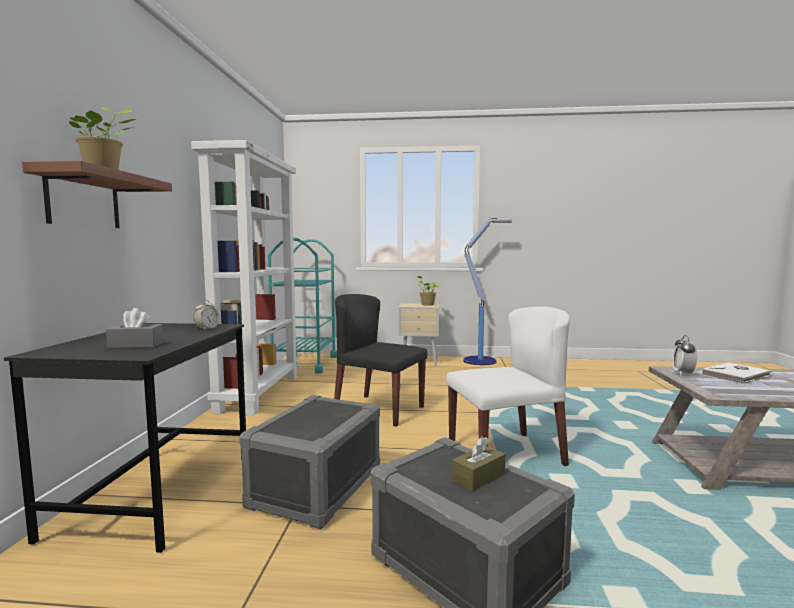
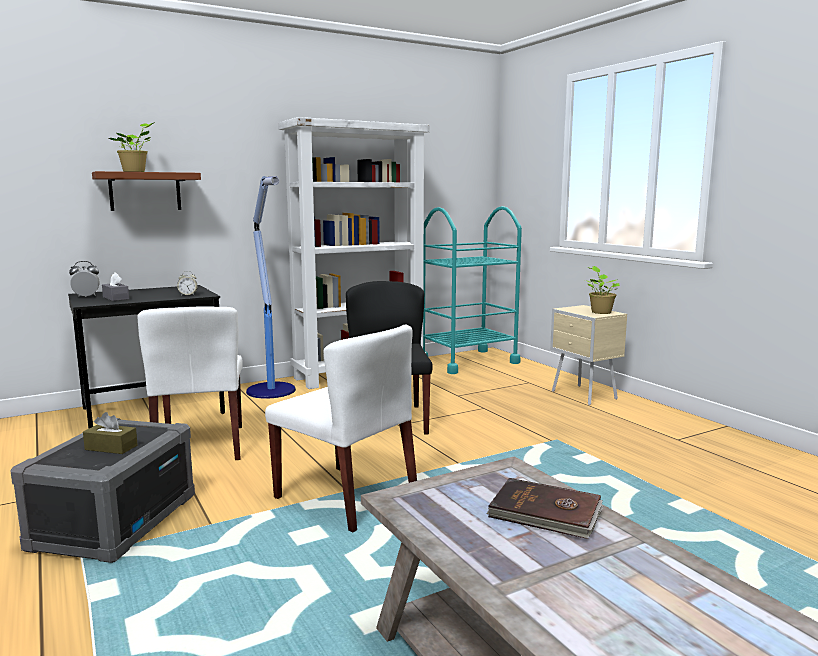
camera: 55 degrees right, 5 degrees up
(317, 487) = (201, 445): grey storage box -> white chair
(481, 361) = (673, 420): floor lamp -> floor lamp (272, 391)
(683, 373) = (497, 477): alarm clock -> alarm clock (86, 296)
(736, 376) = (545, 513): white book -> brown book

